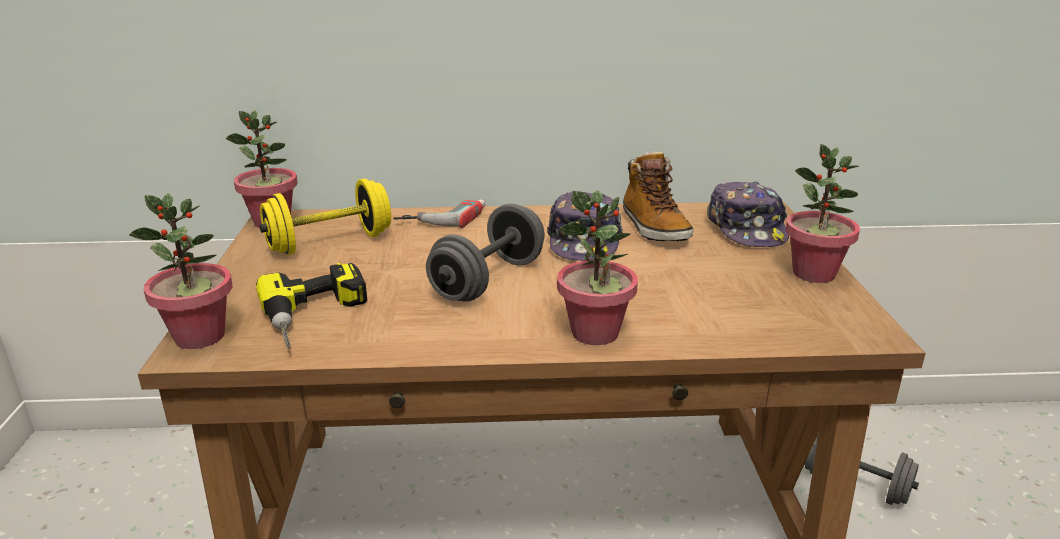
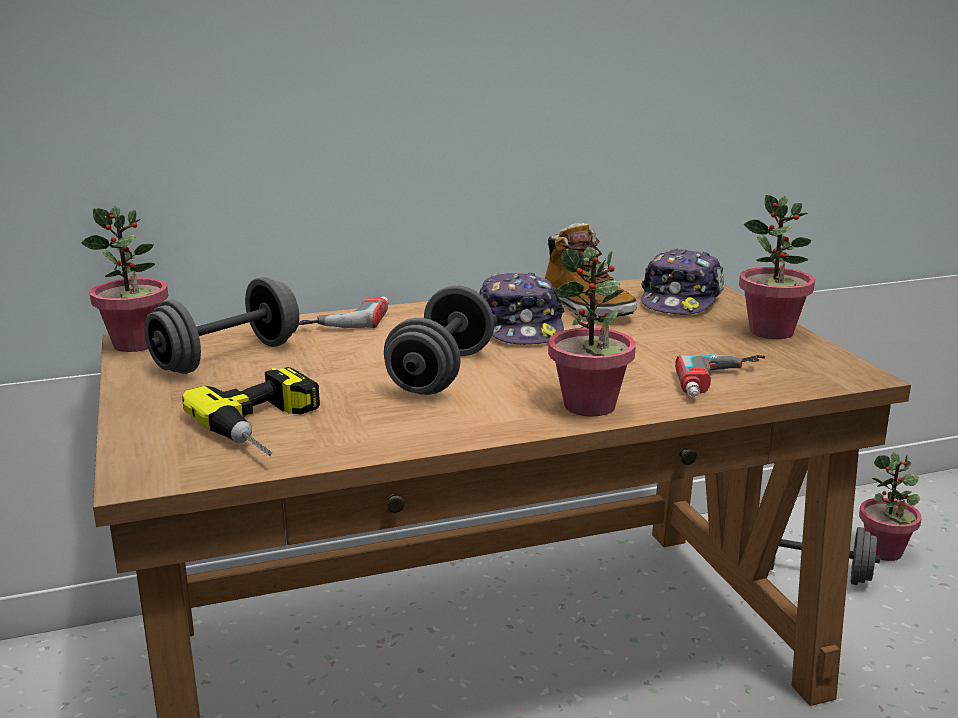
camera: 15 degrees left, 5 degrees down
(200, 337) = (142, 463): potted plant -> potted plant (884, 551)
(330, 243) = (227, 358): yellow dumbbell -> grey dumbbell
(736, 326) = (726, 383): none -> power drill
(746, 229) = (681, 300): cap -> cap turned 45 degrees clockwise

